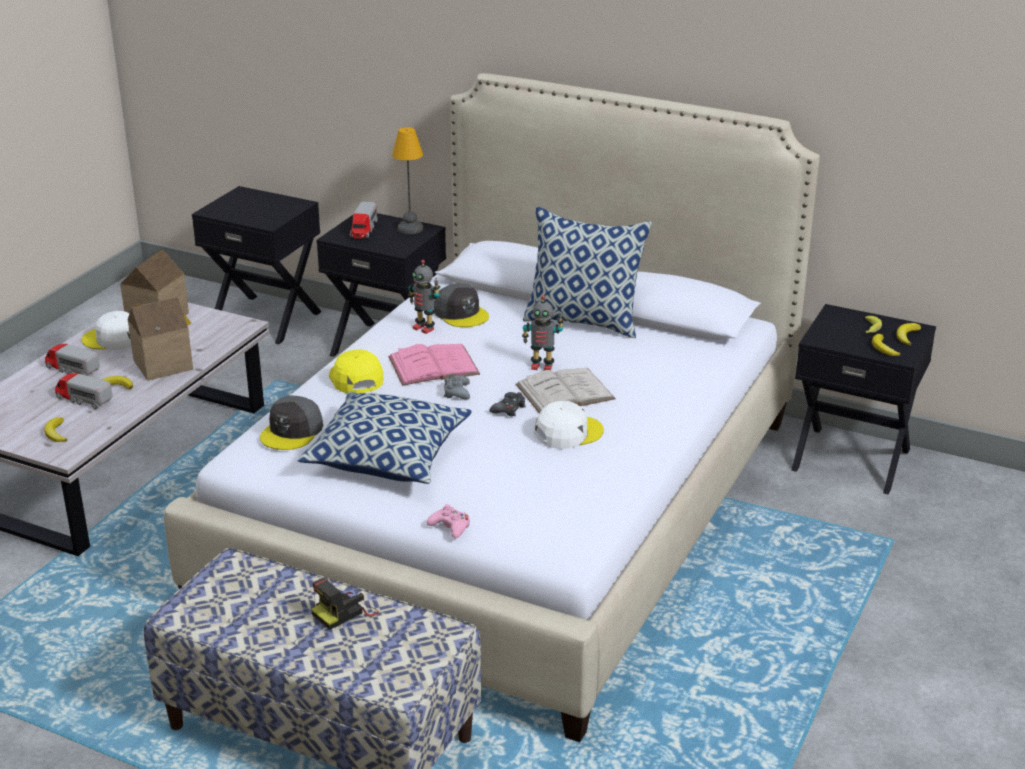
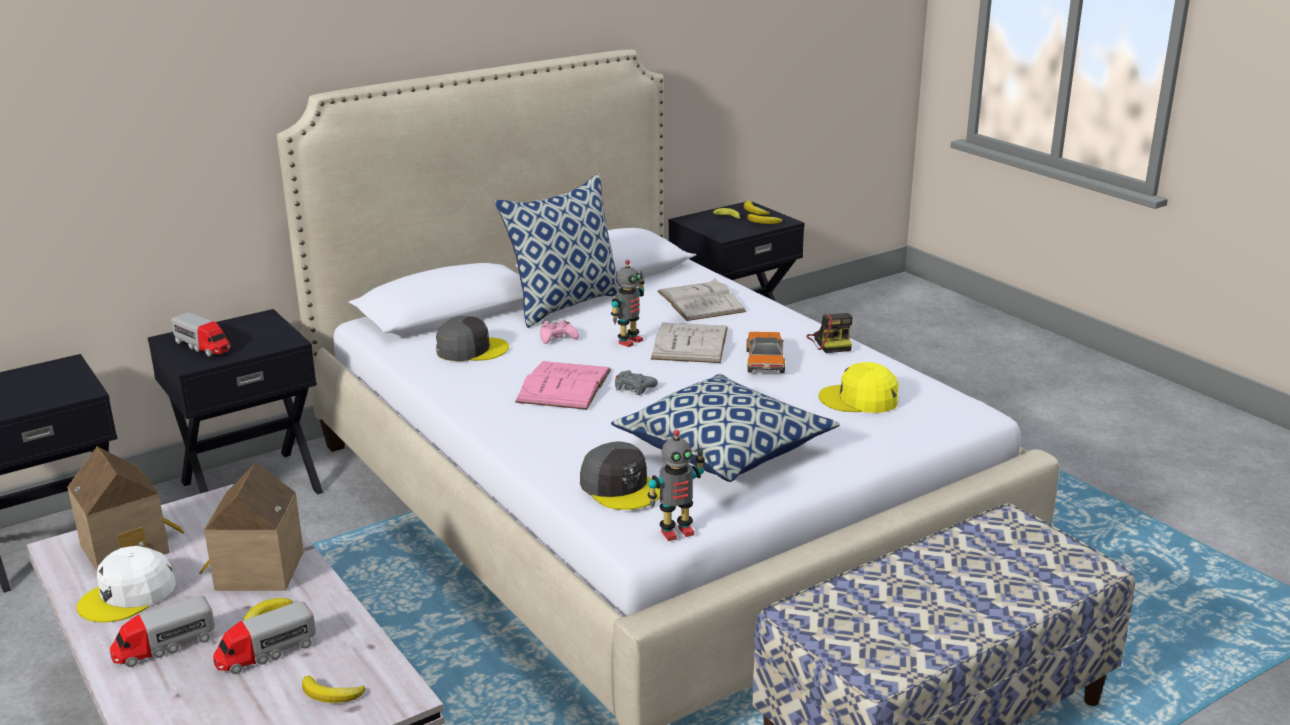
camera: 60 degrees left, 5 degrees down
(344, 612) = (942, 565): camera -> camera (830, 342)
(355, 378) = (539, 430): yellow cap -> yellow cap (859, 399)
(409, 228) = (246, 325): table lamp -> none
(424, 328) = (476, 373): toy robot -> toy robot (676, 532)
(450, 527) = (887, 450): pink game controller -> pink game controller (557, 338)
(509, 409) = (694, 373): black game controller -> none
(568, 432) = (765, 360): white cap -> toy car
(659, 373) = (700, 301): none -> white book

